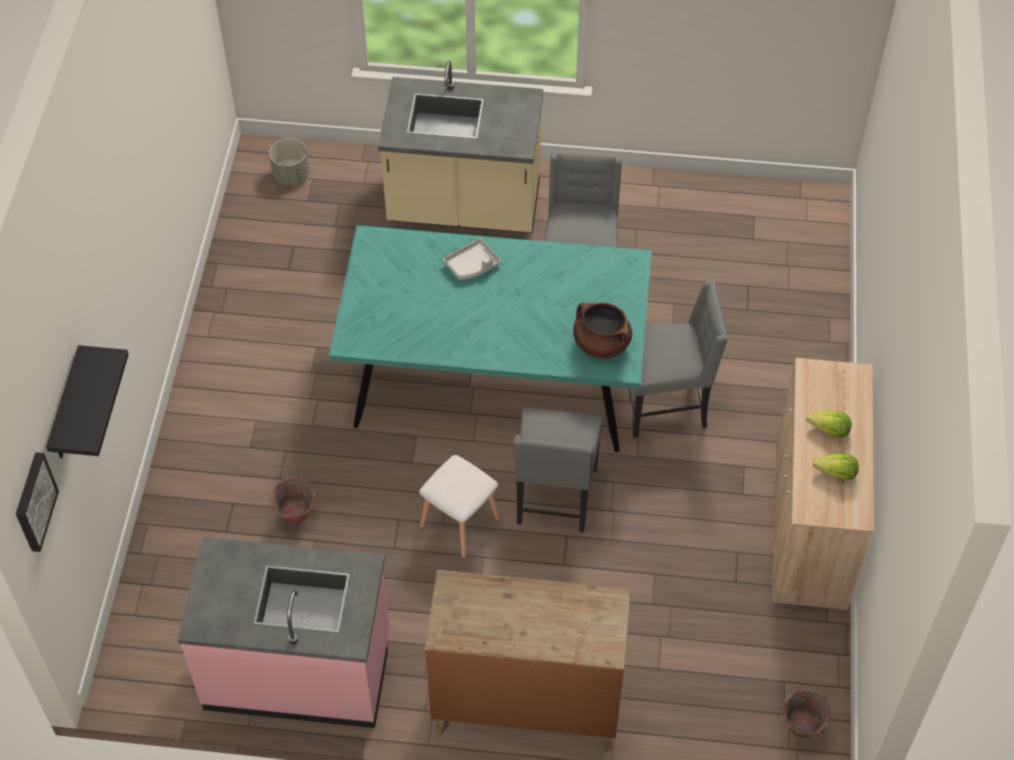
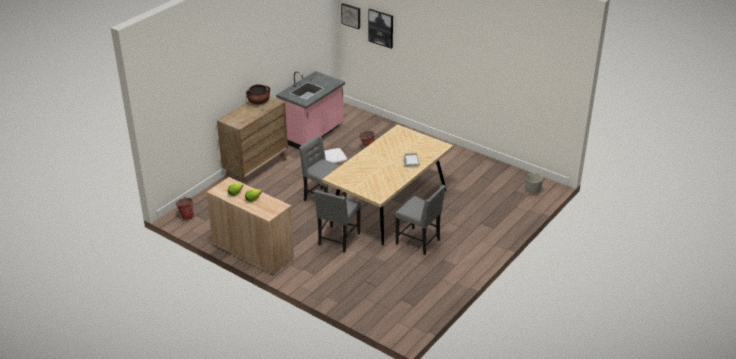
camera: 120 degrees right, 20 degrees down
(67, 408) = (381, 28): black shelf -> picture
(464, 207) = (482, 227): beige counter -> none
(496, 376) = (388, 205): turquoise dining table -> beige dining table
(601, 344) = (347, 177): brown cooking pot -> brown cooking pot (258, 102)

